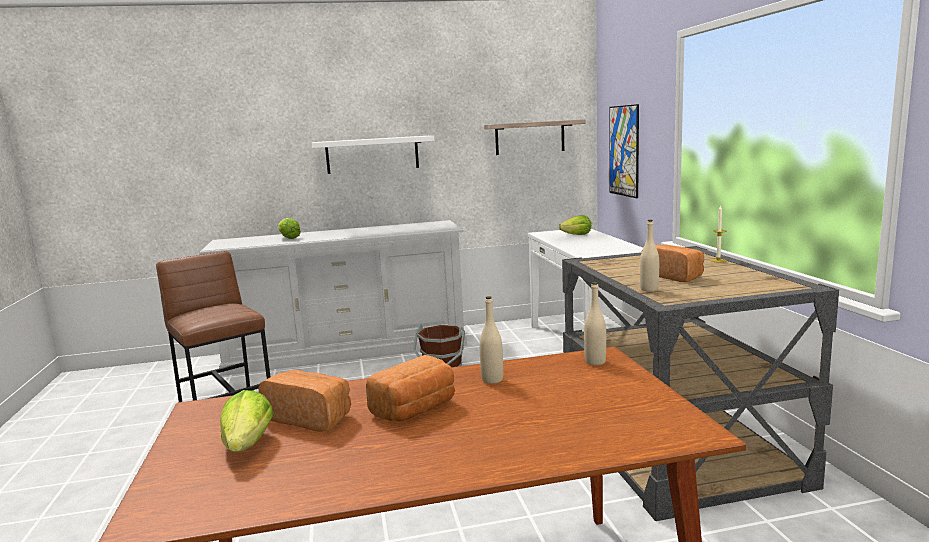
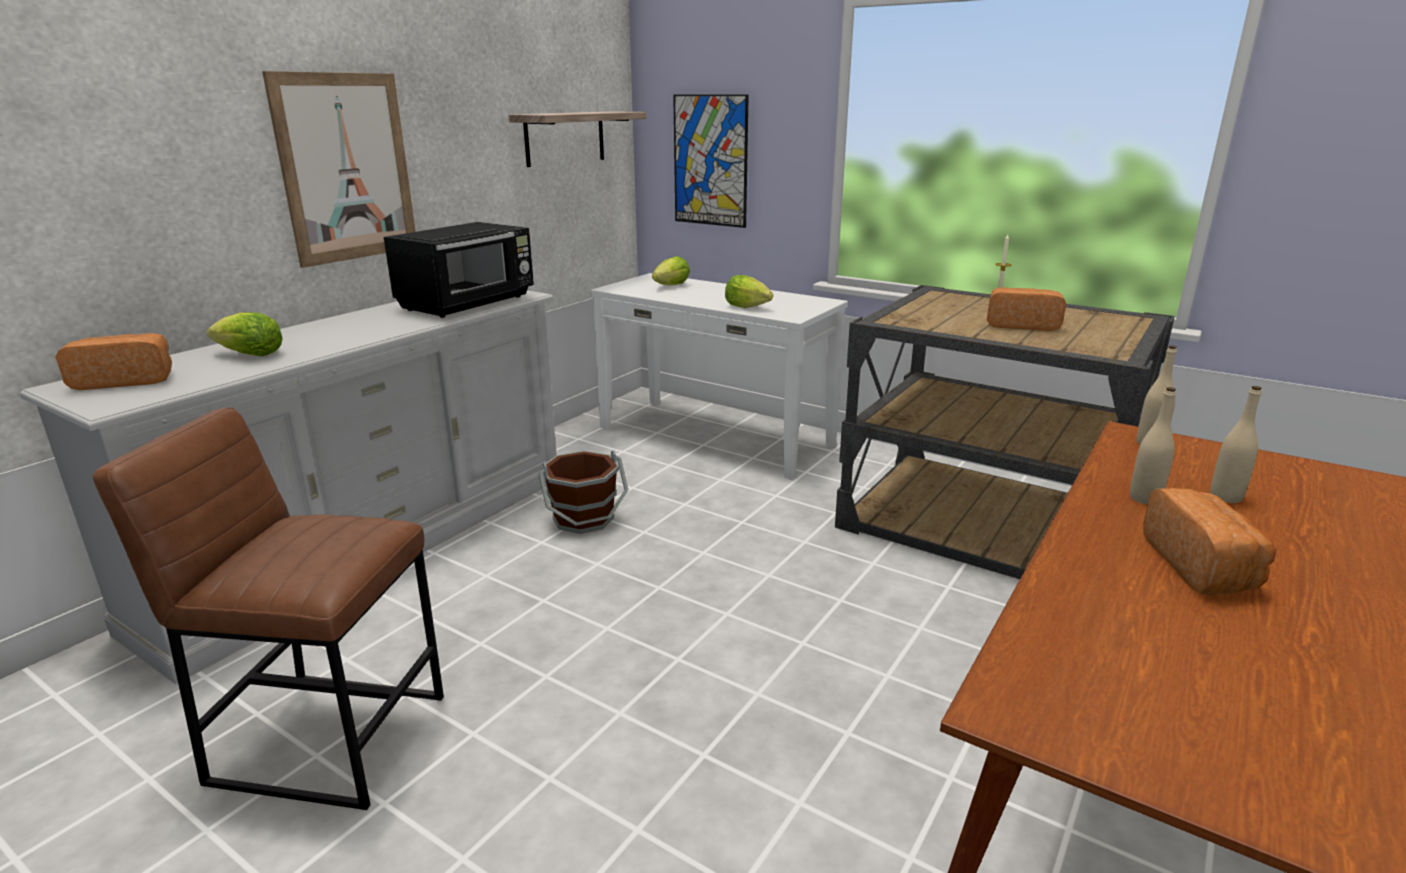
camera: 45 degrees left, 10 degrees up
(248, 445) = (1233, 715): lettuce -> lettuce (746, 307)
(311, 417) = (1159, 635): bread -> bread (126, 380)
(372, 154) = (346, 168): white shelf -> picture
(415, 228) = (469, 303): none -> black microwave
(649, 289) = (1058, 345): beige bottle -> beige bottle (1225, 497)

